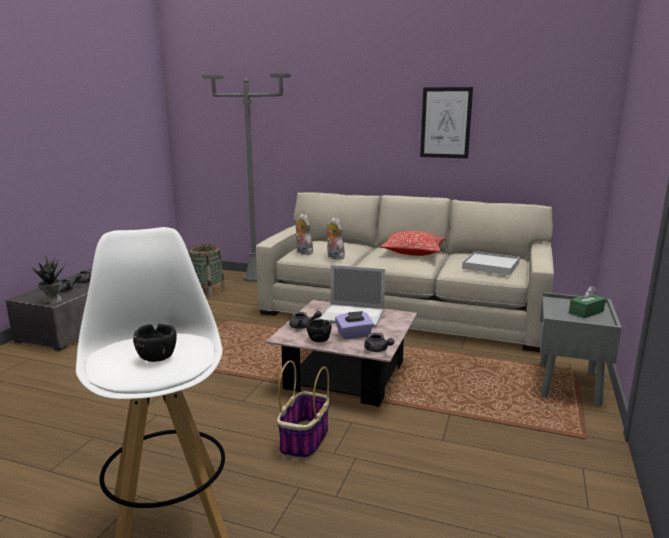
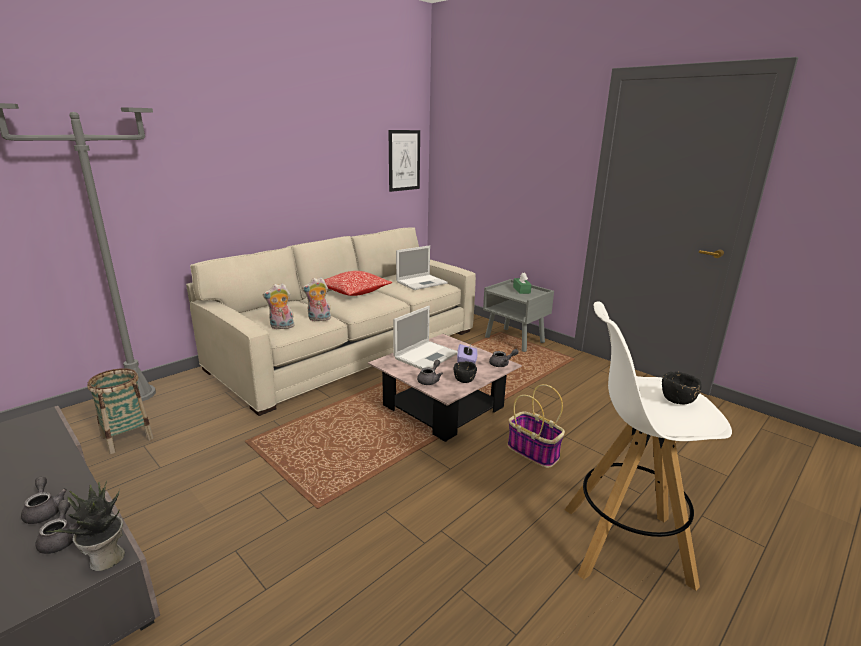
camera: 65 degrees left, 5 degrees up
(445, 123) = (322, 165): picture -> picture (404, 160)
(491, 266) = (422, 282): white tray -> laptop

